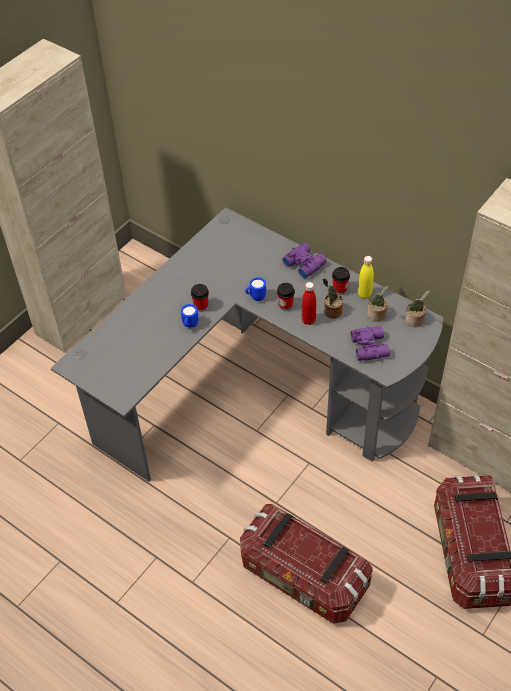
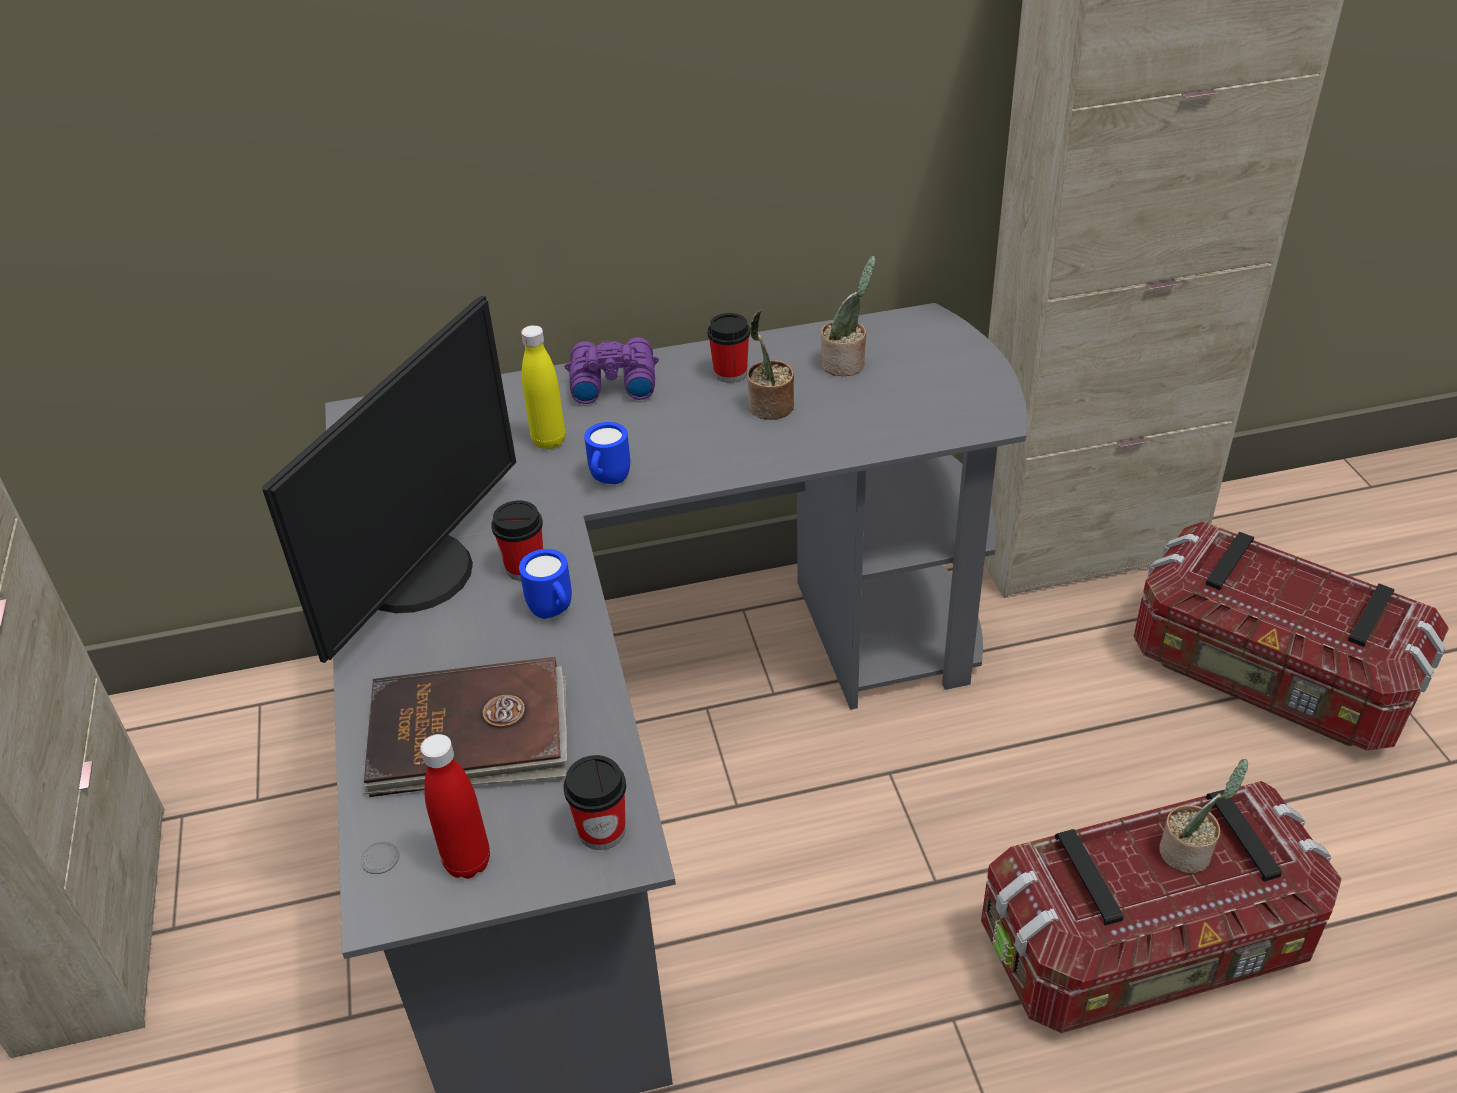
camera: 50 degrees left, 10 degrees down
(131, 341) = (470, 735): none -> brown book
(177, 286) = (420, 574): none -> monitor
(285, 305) = (680, 454): cup -> cup (602, 831)
(308, 320) = (755, 445): red bottle -> red bottle (467, 862)
(364, 294) = (779, 353): yellow bottle -> yellow bottle (549, 441)
(370, 346) = (909, 407): purple binoculars -> none
(415, 321) = (909, 332): potted plant -> potted plant (1189, 853)

